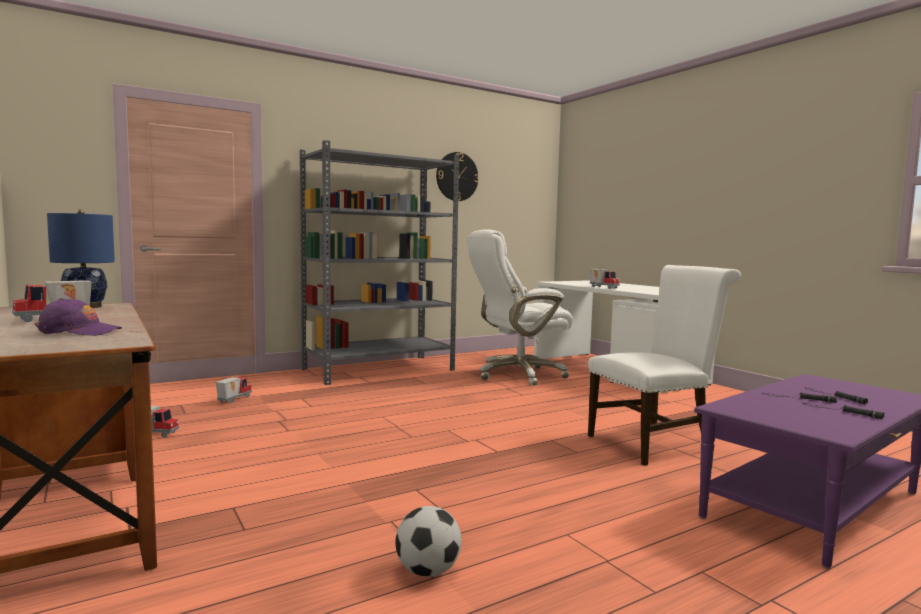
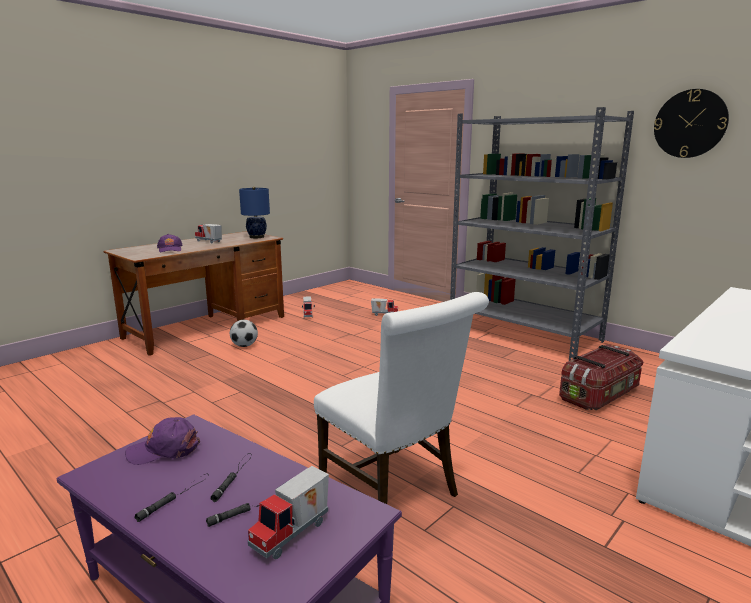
camera: 75 degrees right, 10 degrees up
(428, 571) = (132, 410): football -> football (244, 346)
(517, 376) = (600, 395): white office chair -> storage box
(604, 287) = (718, 319): toy truck -> toy truck (293, 535)
(773, 414) = (164, 449): none -> purple cap

